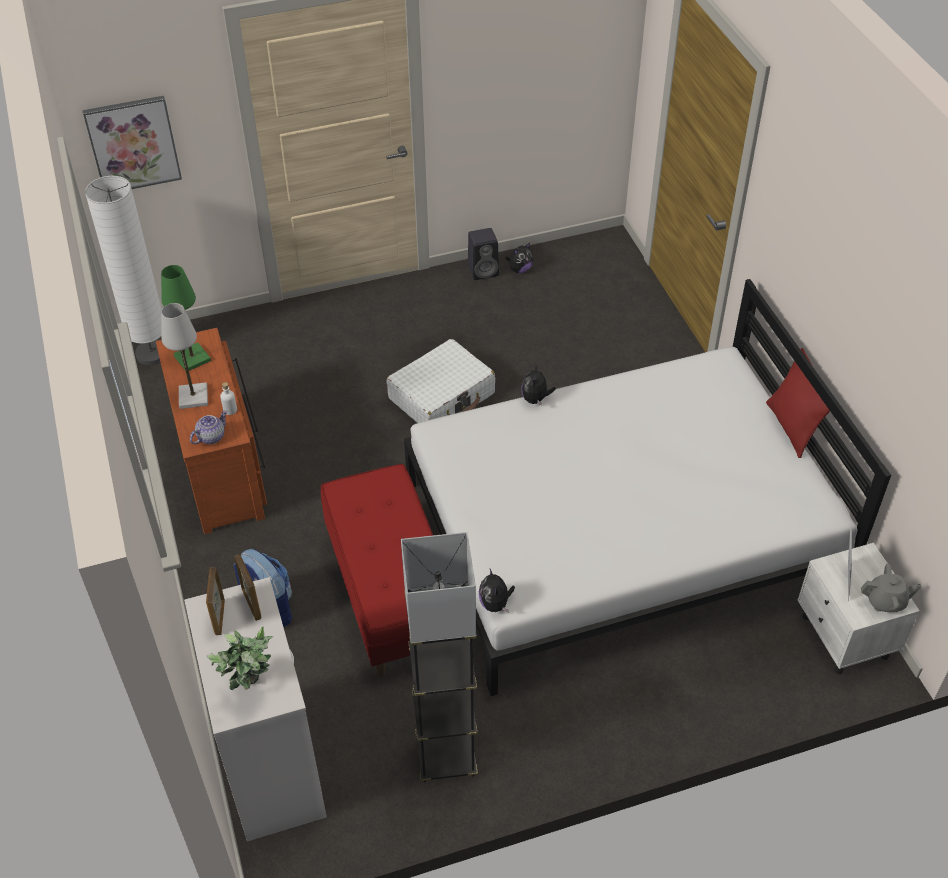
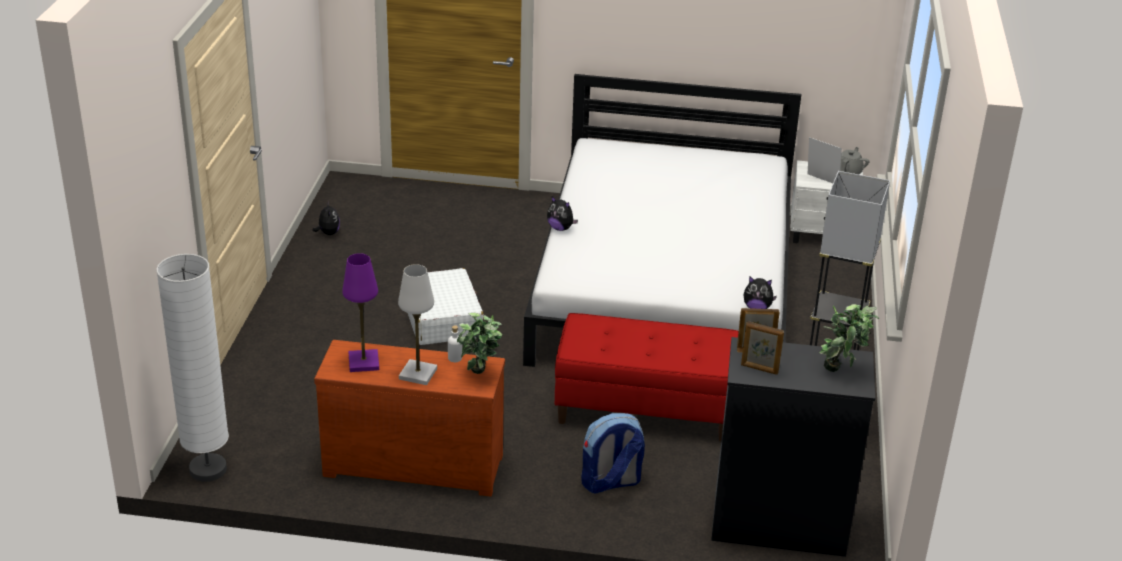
camera: 65 degrees left, 15 degrees down
(133, 144) = (147, 225): picture -> none
(192, 358) = (363, 362): green table lamp -> purple table lamp
(211, 436) = (480, 376): teapot -> potted plant
(271, 764) = (777, 523): white dresser -> black dresser
(484, 270) = (308, 250): black speaker -> none
(792, 428) = (681, 144): red pillow -> none

